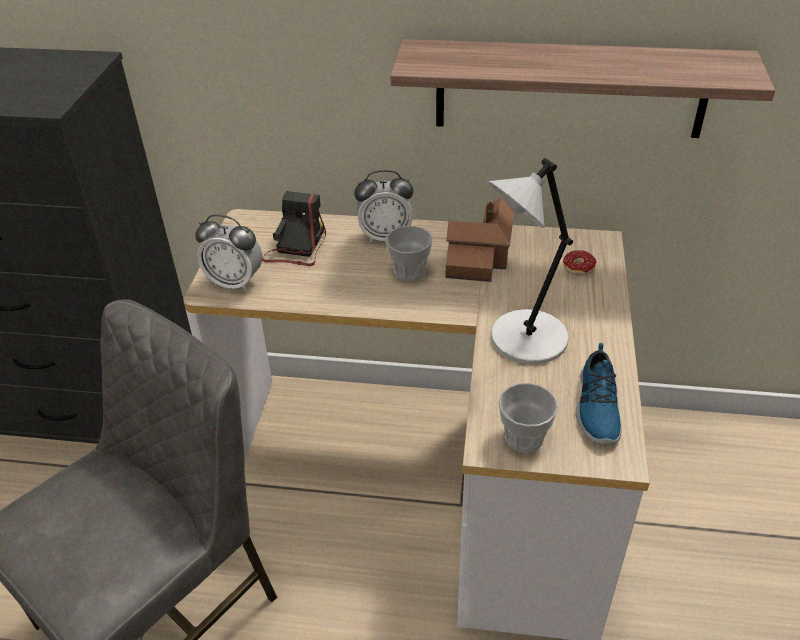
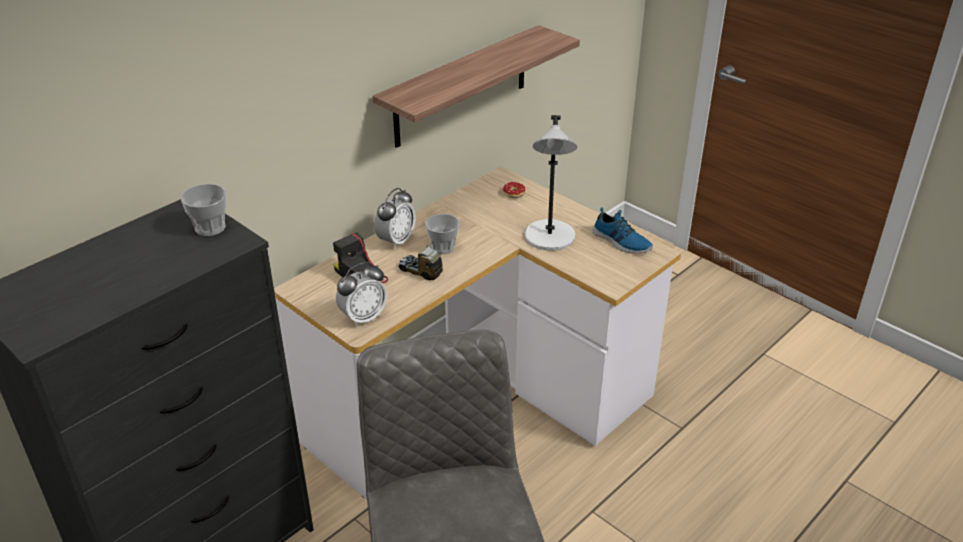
camera: 55 degrees left, 5 degrees down
(350, 278) = (420, 271): none -> toy truck
(480, 256) = (461, 218): toy house -> none
(524, 438) = (618, 272): cup -> cup (210, 228)

